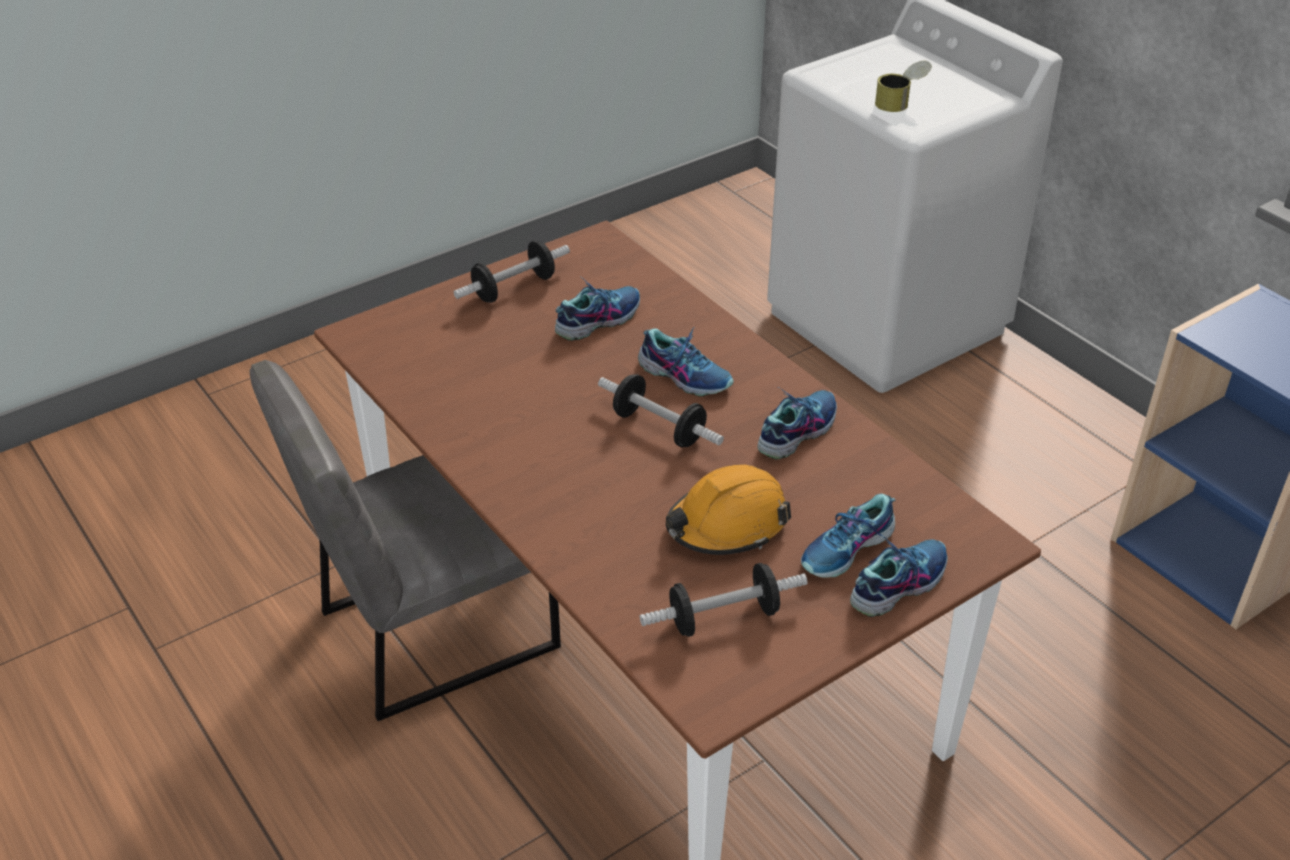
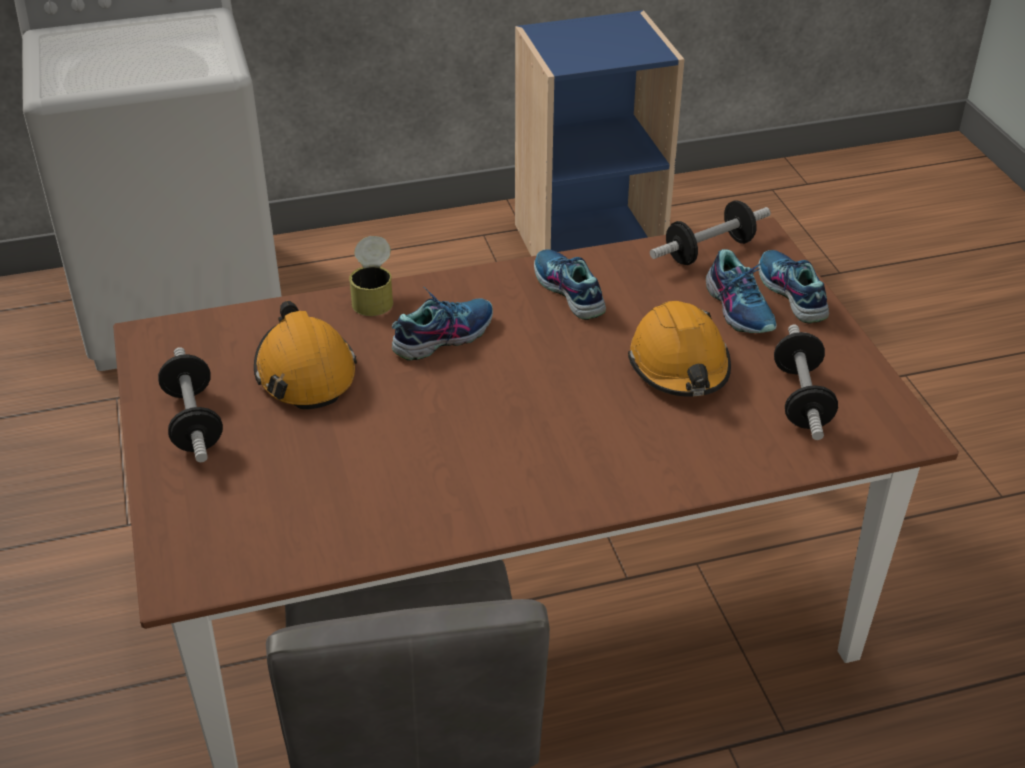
camera: 70 degrees left, 0 degrees up
(598, 320) = (305, 372): shoe -> orange hard hat
(659, 428) = (517, 373): dumbbell -> dumbbell (709, 251)
(900, 103) = (166, 62): can -> can (374, 296)

